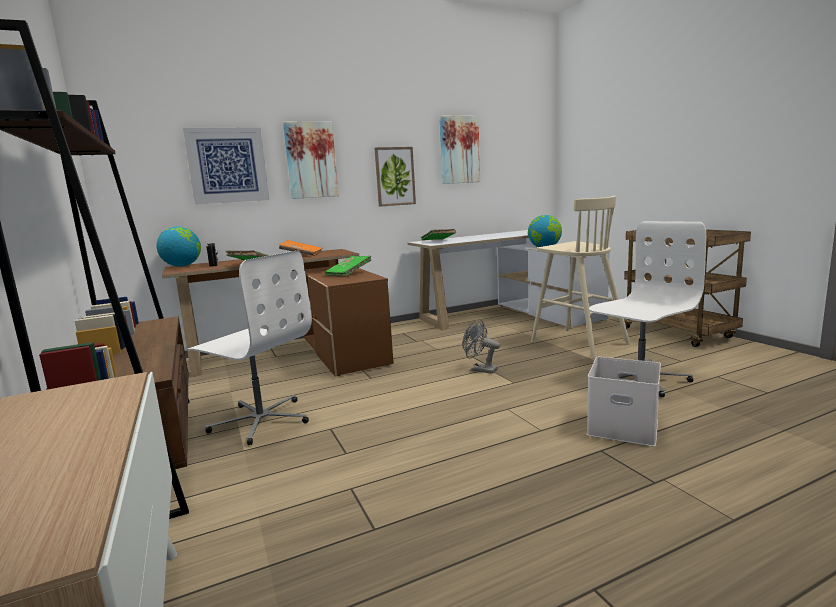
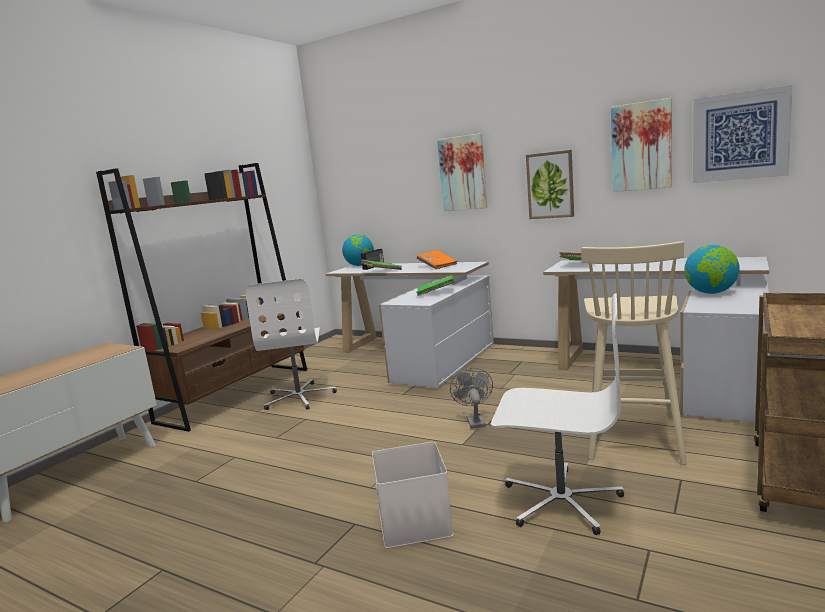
camera: 55 degrees right, 0 degrees up
(227, 165) = (397, 183): picture -> picture (740, 136)
(297, 354) = (418, 355): brown desk -> white desk

